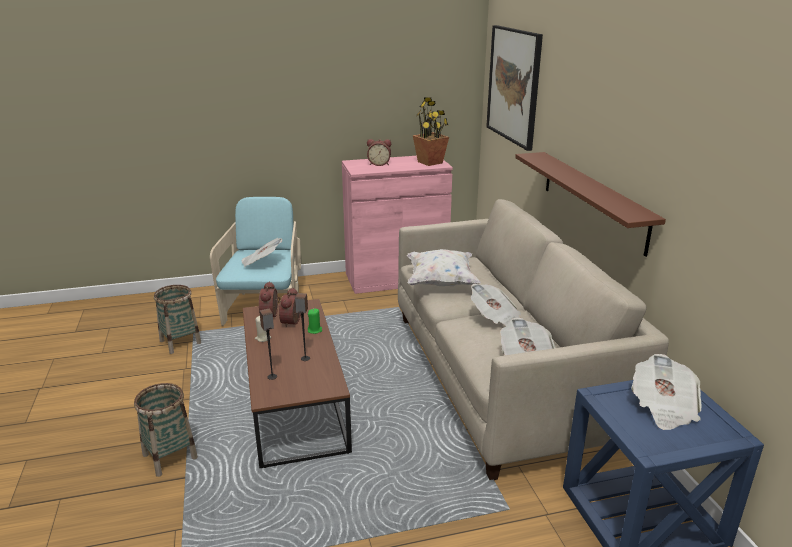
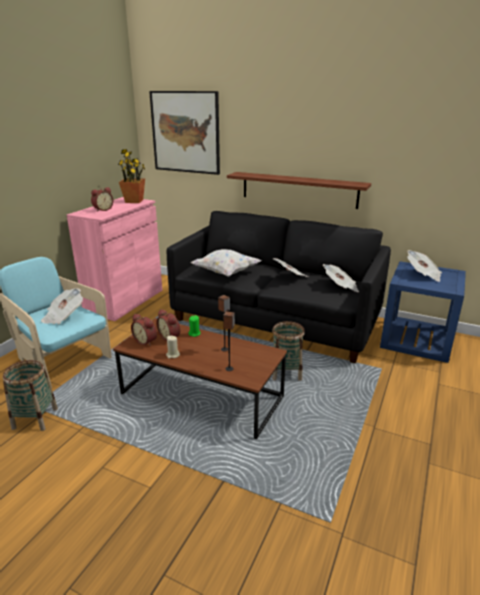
camera: 50 degrees left, 0 degrees up
(170, 456) = (188, 480): basket -> basket (286, 372)
(501, 376) = (276, 320): beige sofa -> black sofa

